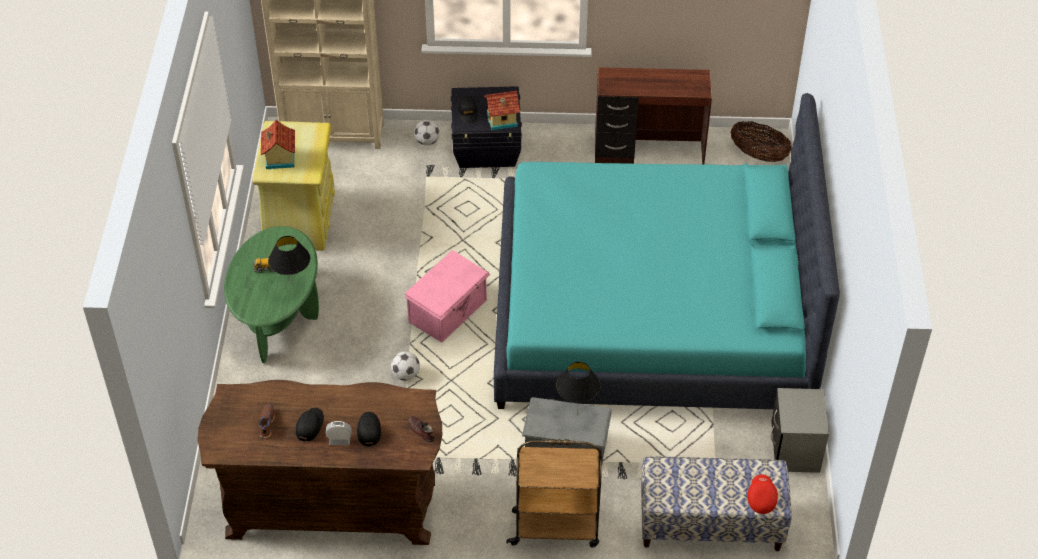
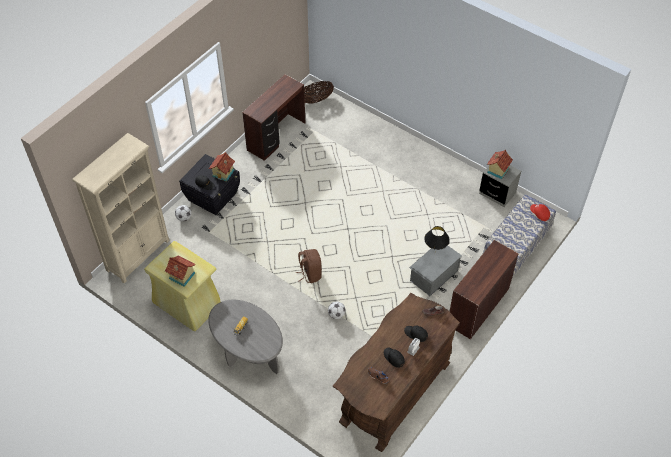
camera: 55 degrees left, 5 degrees up
(277, 315) = (248, 350): green coffee table -> grey coffee table
(293, 288) = (265, 324): black table lamp -> none
(449, 311) = (310, 274): pink storage box -> brown backpack
(556, 529) = (477, 306): brown cart -> brown desk
(652, 312) = (378, 195): turquoise bed -> none
(799, 403) = (497, 170): none -> toy house

